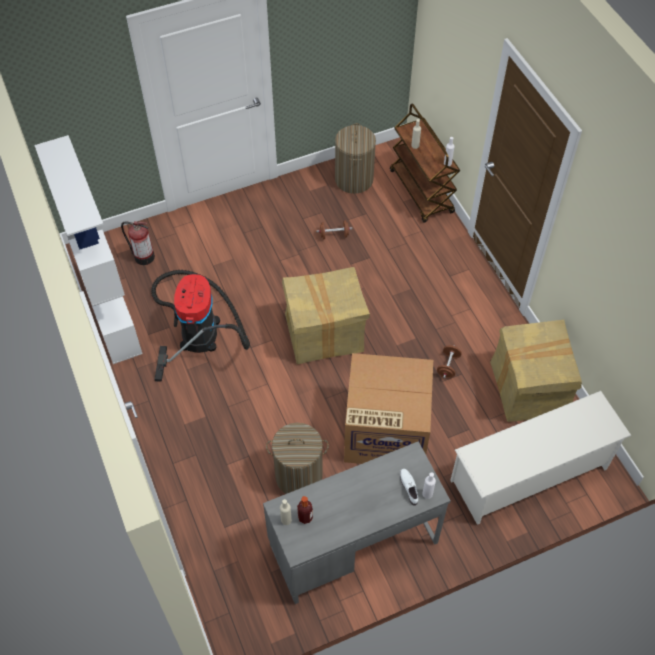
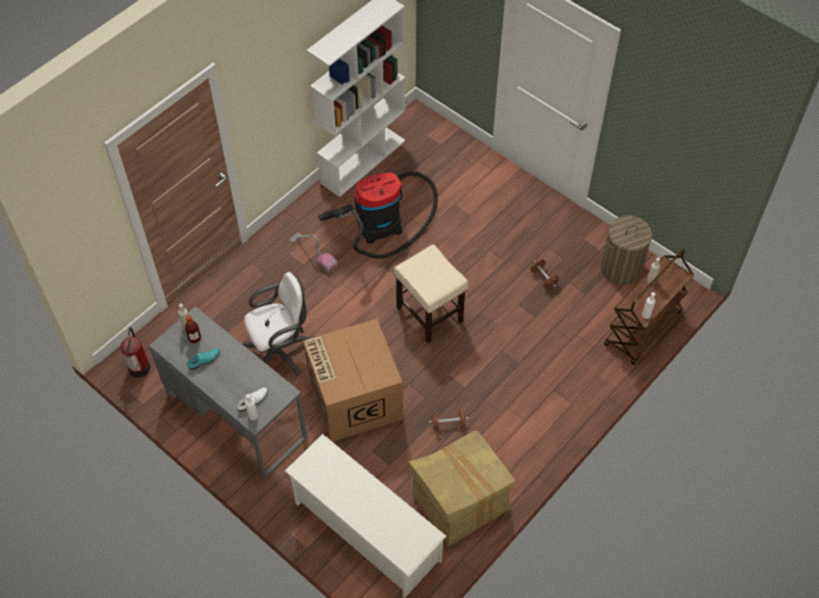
camera: 65 degrees right, 0 degrees up
(143, 256) = (434, 153): fire extinguisher -> fire extinguisher (139, 366)
(197, 402) = (313, 253): none -> vacuum cleaner
(299, 475) = (280, 352): laundry basket -> white office chair
(325, 333) = (430, 314): cardboard box -> beige stool
(338, 517) = (204, 360): none -> turquoise shoe

